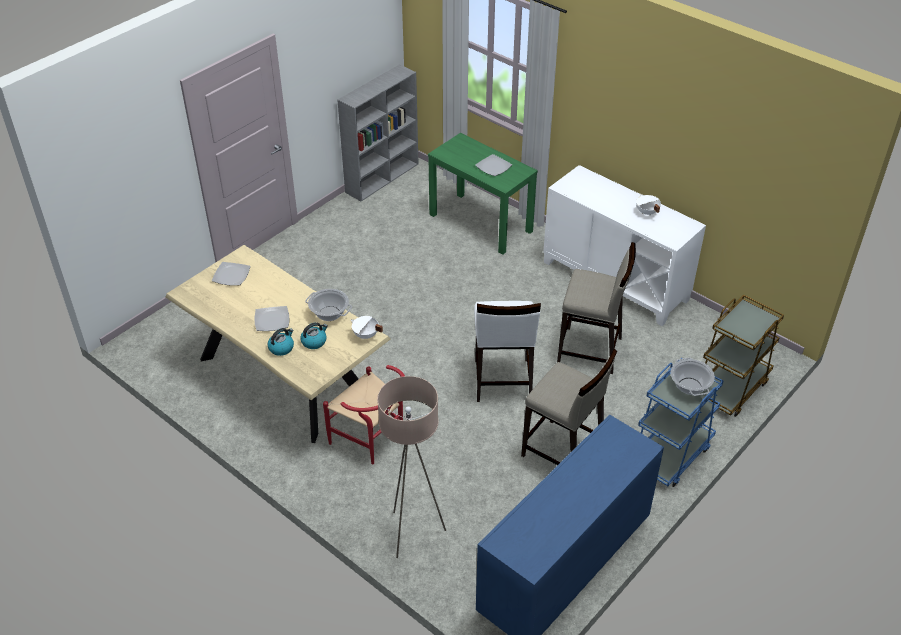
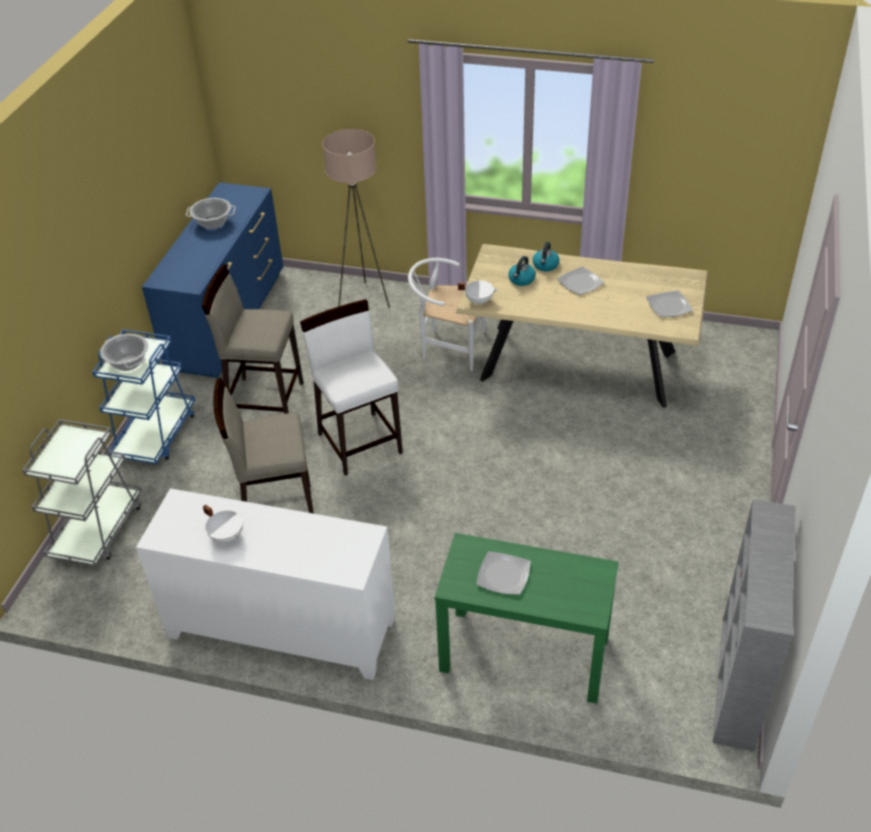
camera: 155 degrees right, 0 degrees up
(329, 313) = (532, 306): cooking pot -> cooking pot (212, 223)
(373, 440) = (448, 347): red chair -> white chair
(730, 388) = (97, 530): brown cart -> grey cart

